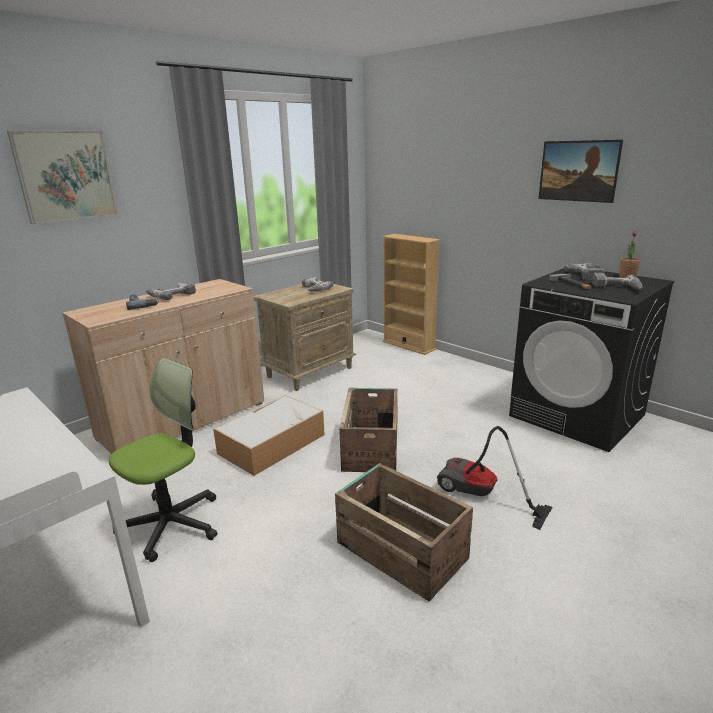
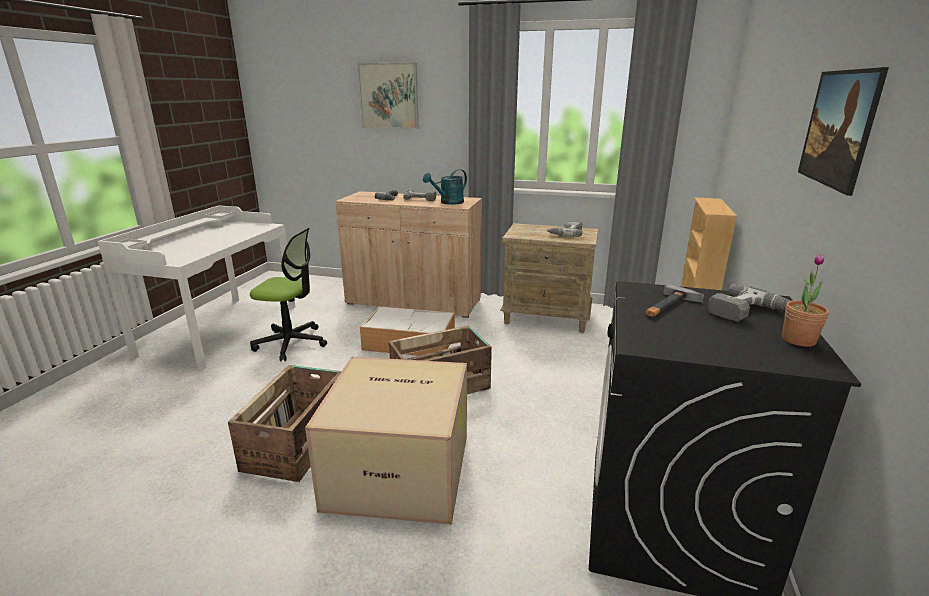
camera: 60 degrees right, 0 degrees up
(214, 290) = (448, 202): none -> turquoise watering can
(480, 496) = (401, 469): vacuum cleaner -> cardboard box
(616, 288) = (699, 335): power drill -> none

